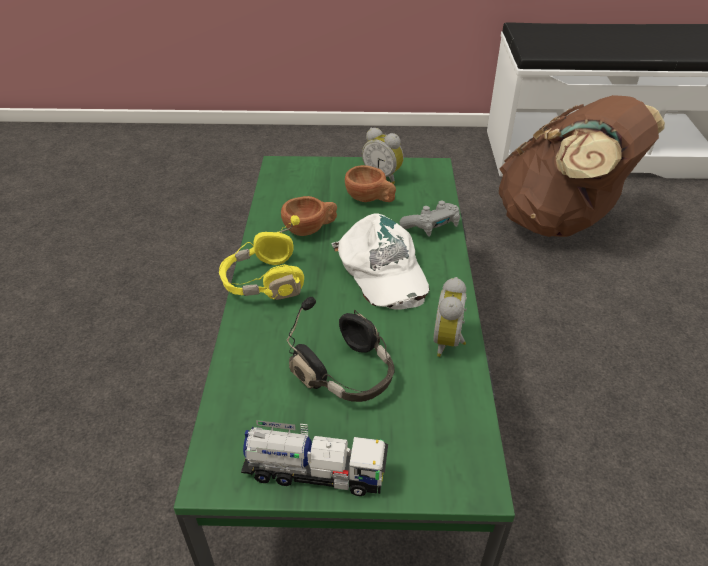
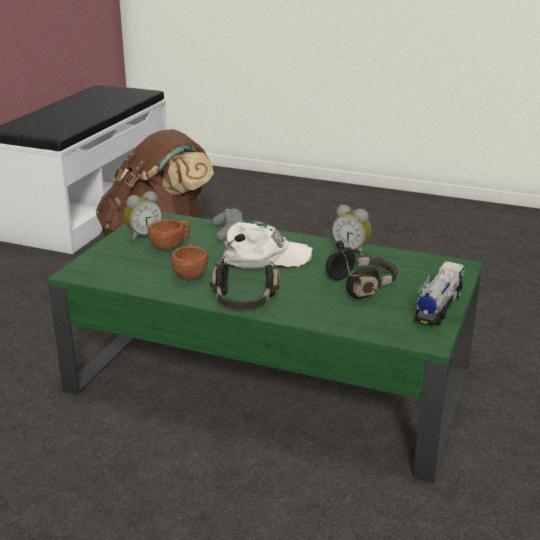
camera: 70 degrees left, 15 degrees down
(264, 282) = (244, 301): yellow headphones -> black headphones

